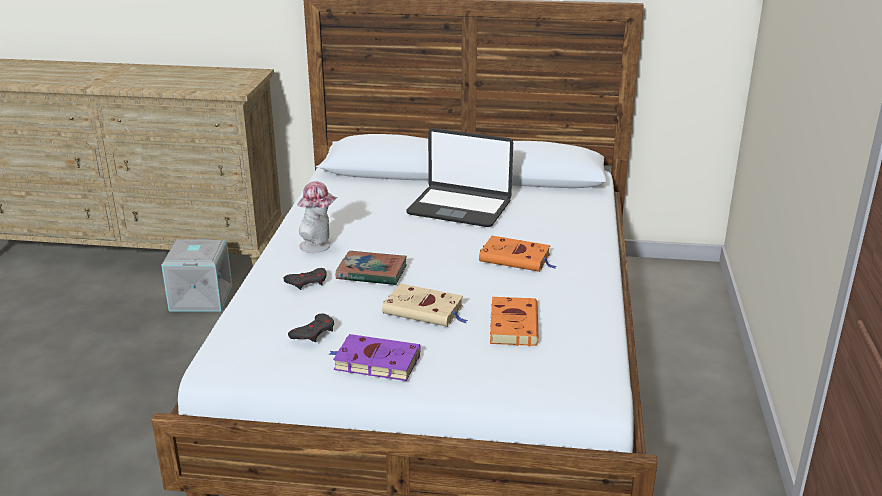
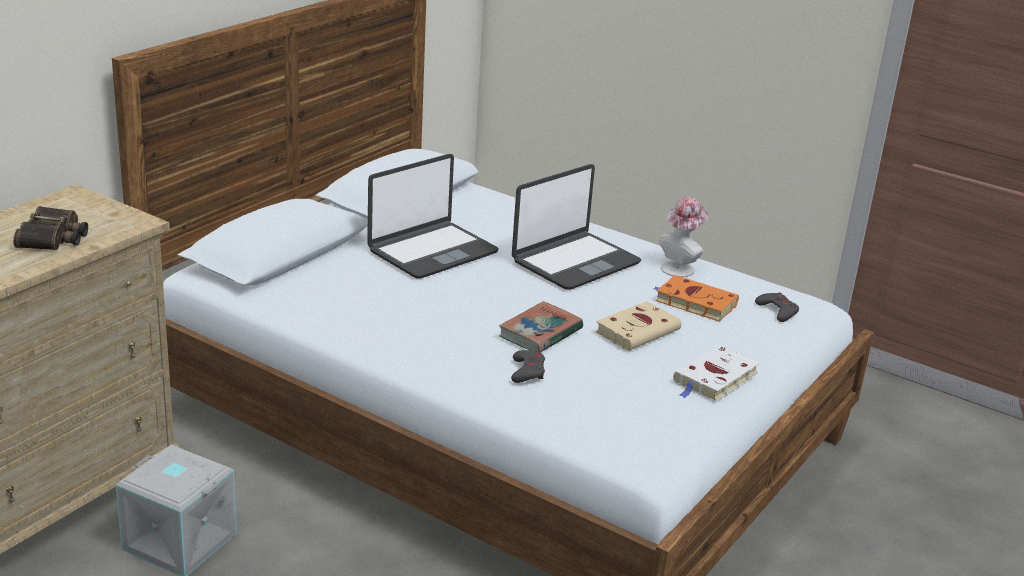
camera: 65 degrees left, 0 degrees up
(196, 82) = (53, 238): none -> binoculars
(314, 332) = (643, 392): grey game controller -> grey game controller (777, 311)
(319, 246) = (443, 345): hat -> hat (680, 268)
(374, 362) = (714, 379): purple book -> white book
(517, 258) = (574, 262): orange book -> laptop

